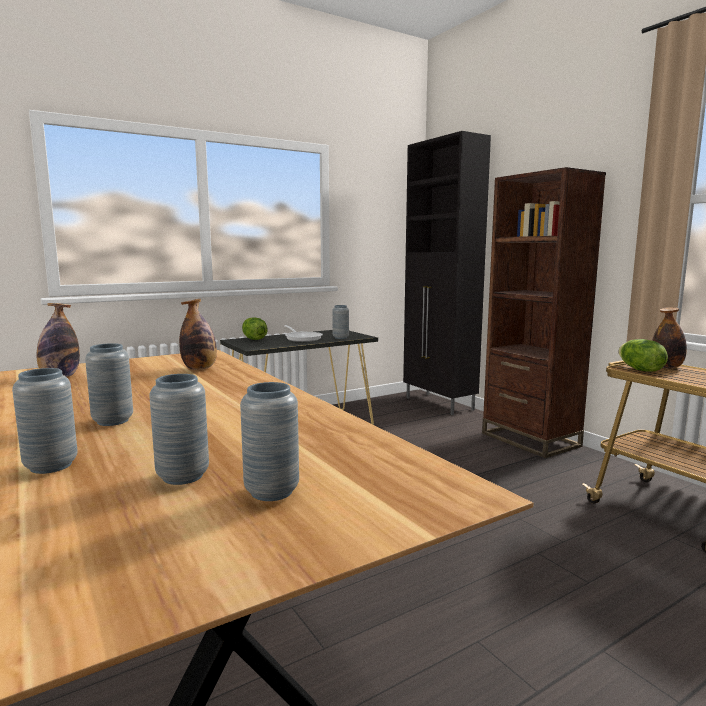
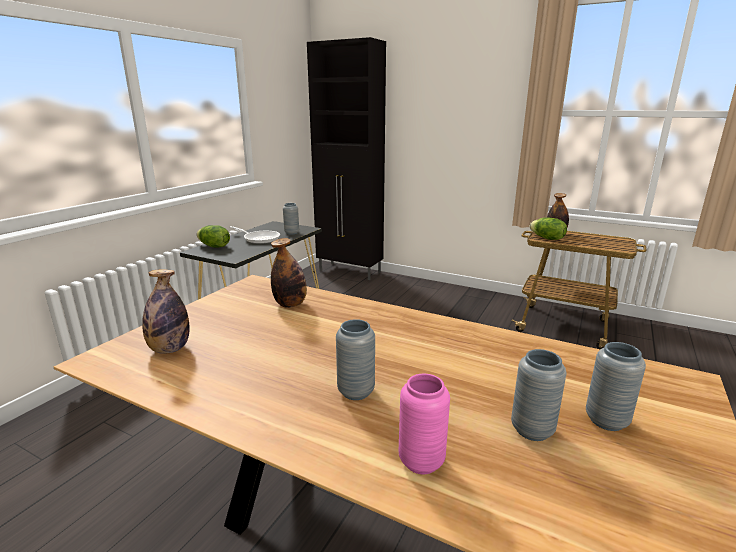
camera: 30 degrees left, 10 degrees up
(51, 466) = (421, 461): grey vase -> pink vase
(530, 439) = (440, 290): brown bookcase -> none

